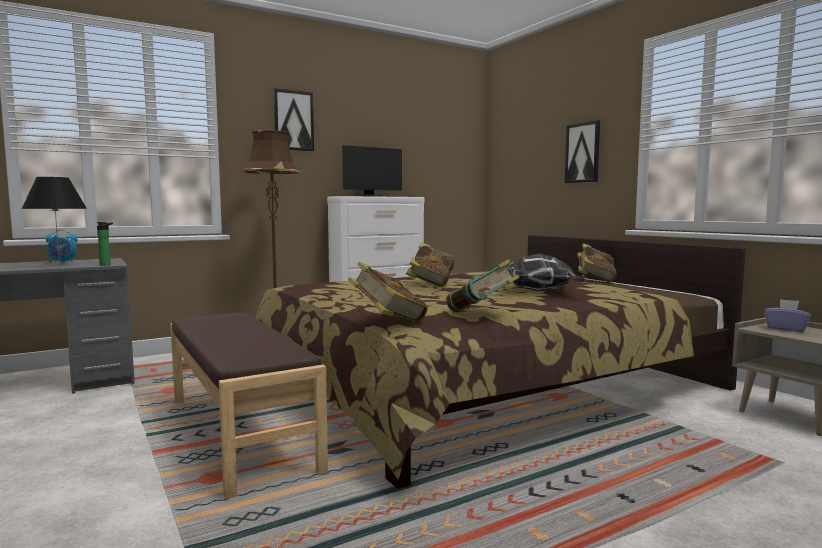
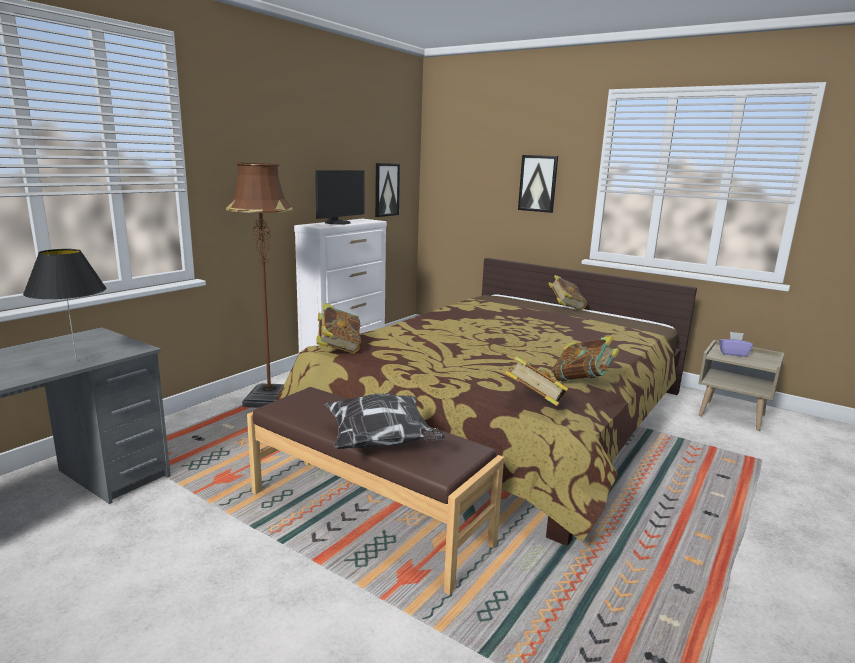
camera: 25 degrees left, 10 degrees up
(62, 262) = (52, 348): alarm clock -> none
(107, 265) = (133, 350): bottle -> none
(293, 120) = (259, 140): picture -> picture (386, 189)
(430, 284) = (465, 333): book -> book (338, 348)
(539, 291) = (568, 337): pillow -> pillow (381, 442)

